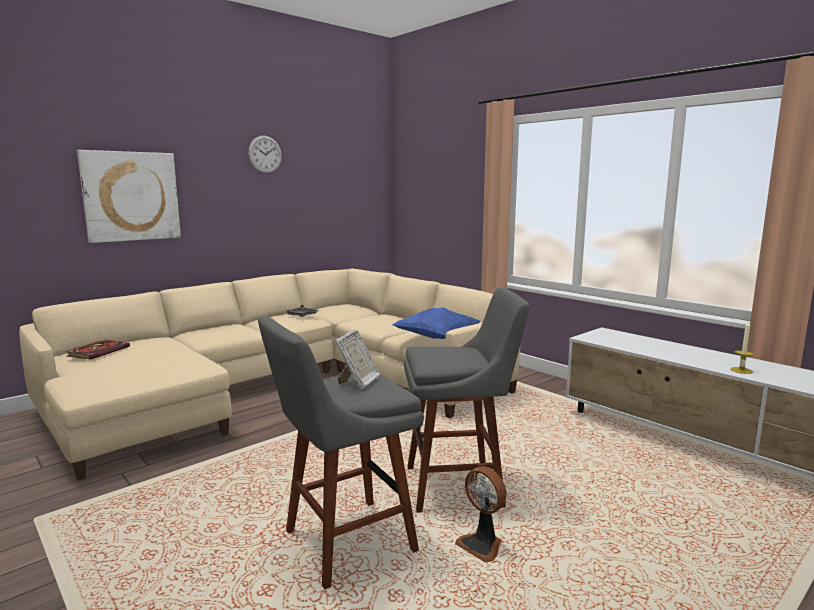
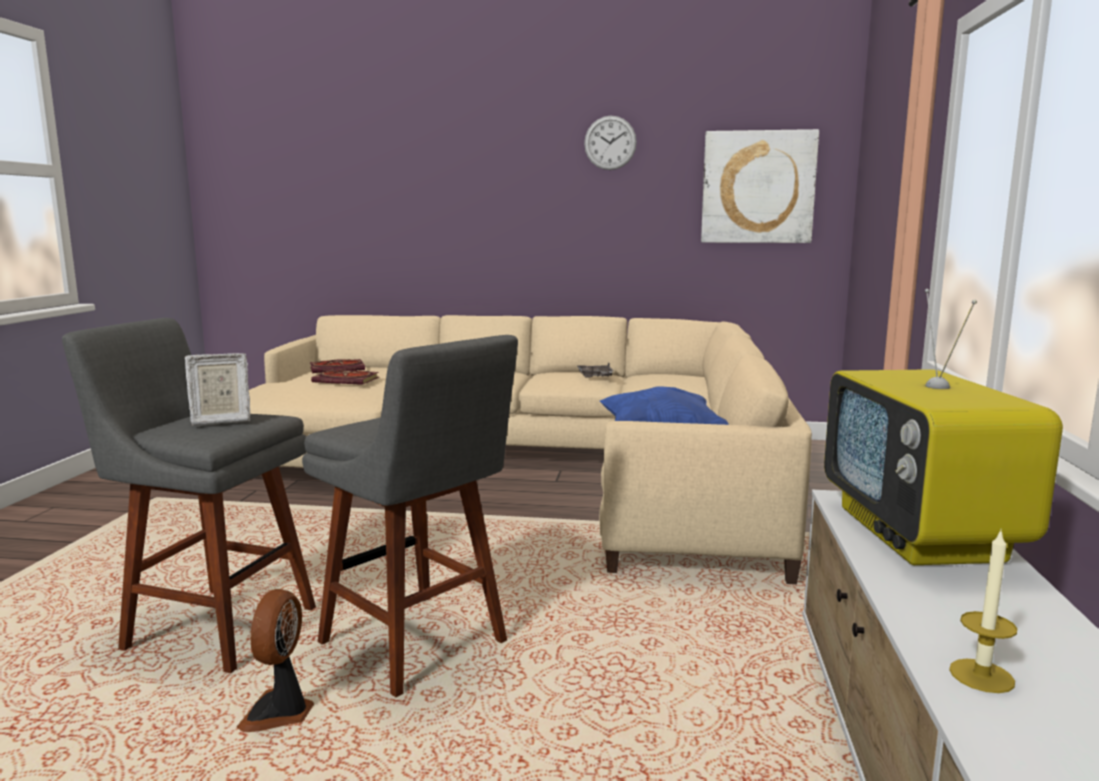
camera: 50 degrees right, 0 degrees up
(131, 196) = (433, 201): picture -> picture (758, 187)
(144, 356) = (348, 380): none -> book
(632, 341) = (921, 534): none -> television

